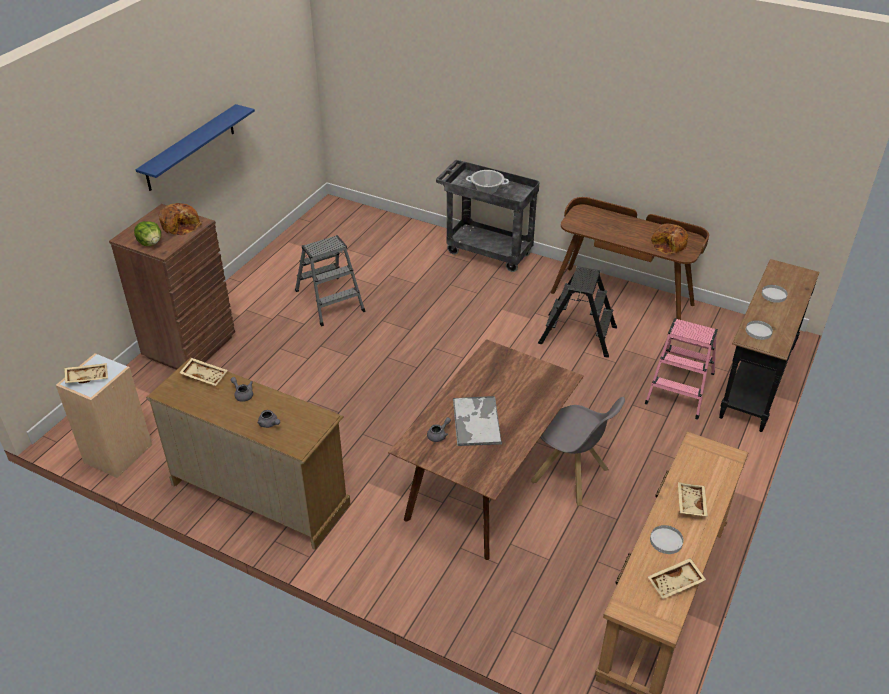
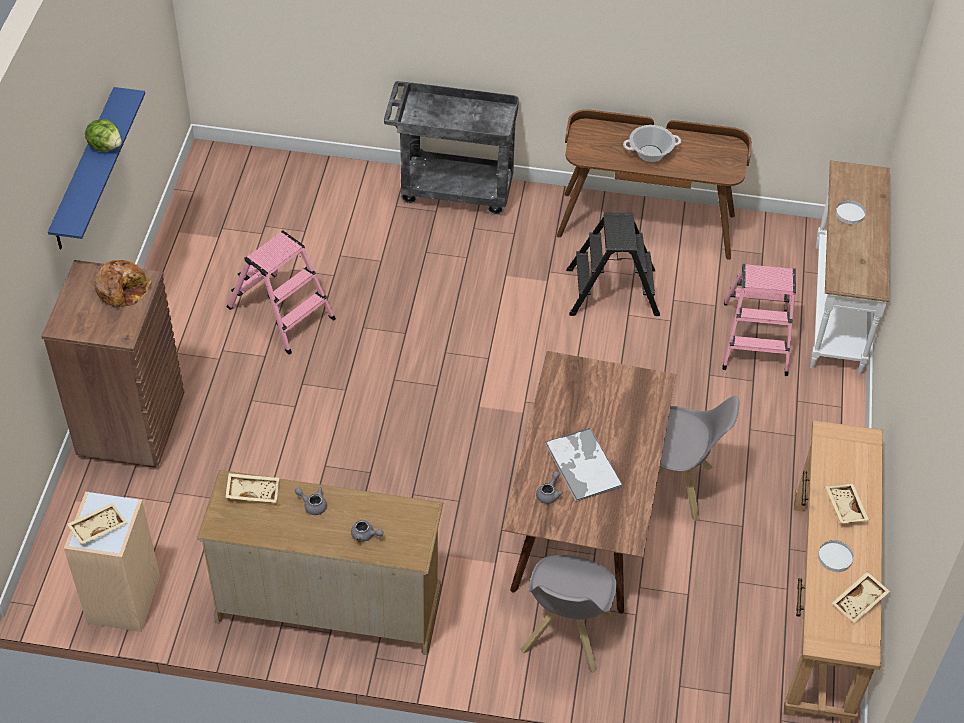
camera: 20 degrees left, 10 degrees up
(151, 243) = (100, 327): lettuce -> lettuce (106, 146)
(329, 300) = (281, 312): grey step ladder -> pink step ladder
(432, 564) = (565, 635): none -> grey chair
(487, 189) = (452, 120): cooking pot -> cooking pot (650, 153)
(669, 245) = (707, 161): bread -> none
(756, 381) = (835, 308): black console table -> white console table
(758, 331) = (848, 269): white plate -> none

